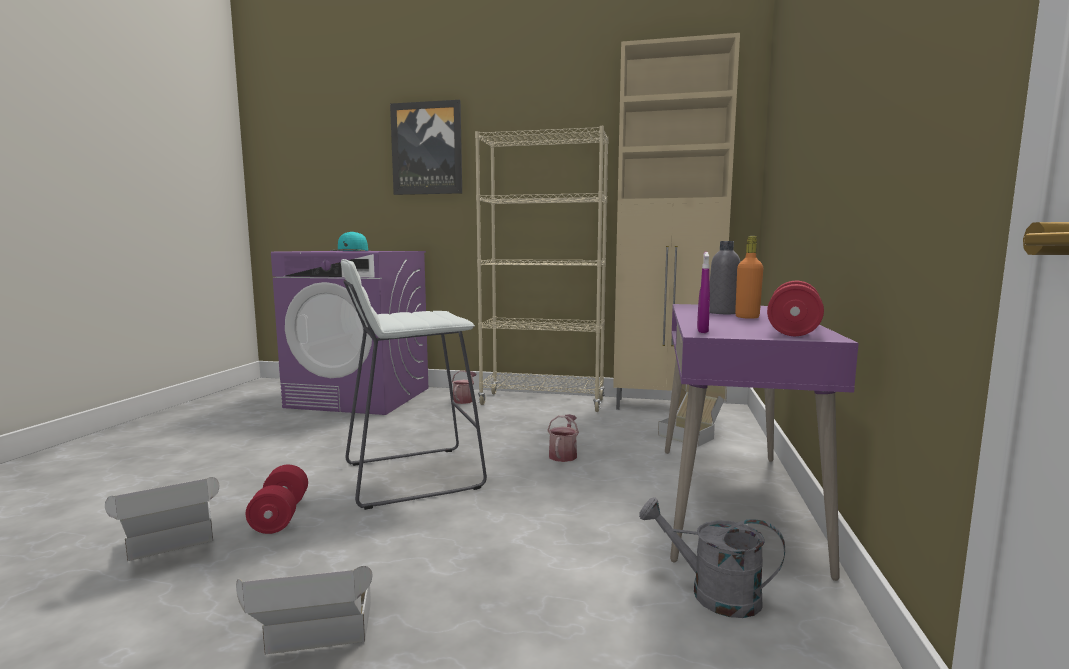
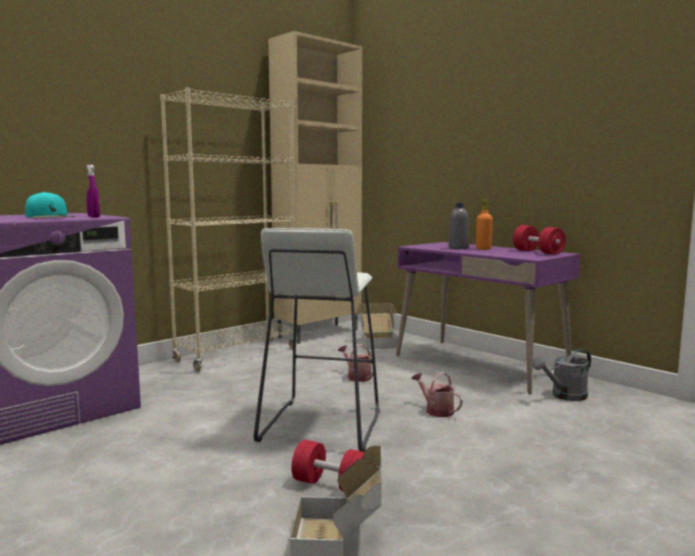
camera: 55 degrees left, 0 degrees up
(316, 644) = (545, 494): cardboard box -> none
(427, 148) = (75, 90): picture -> none
(464, 400) = (168, 373): watering can -> watering can (436, 410)
(702, 331) = (525, 257): purple spray bottle -> purple spray bottle (93, 217)

